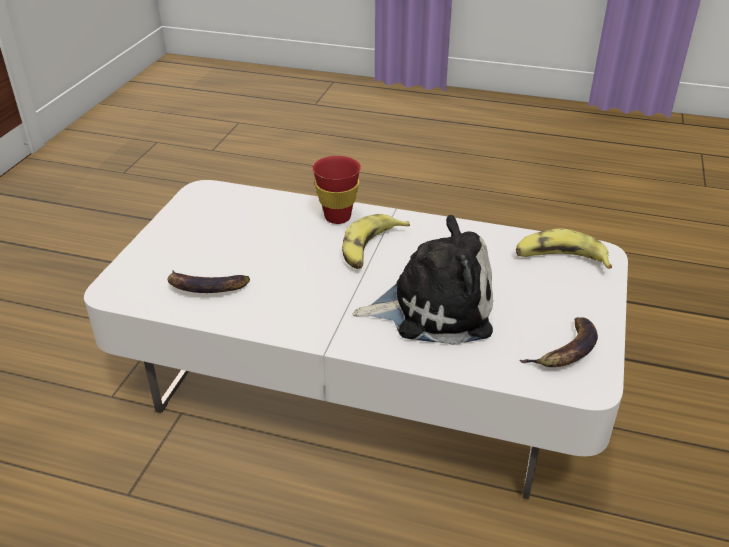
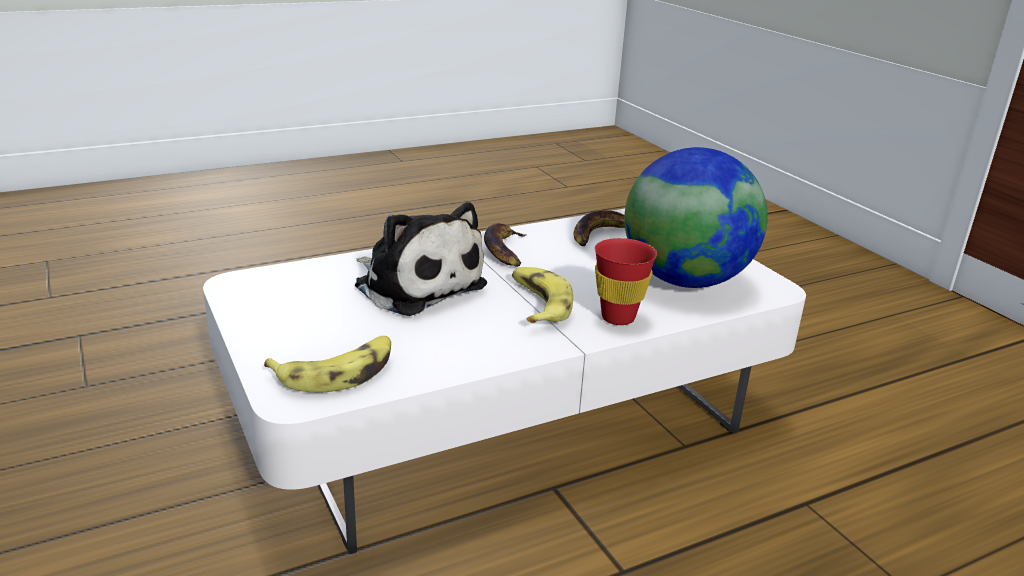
camera: 135 degrees right, 10 degrees down
(241, 221) = (685, 280): none -> globe
(433, 307) = (416, 284): plush toy -> plush toy turned 90 degrees counterclockwise
(566, 351) = (270, 297): banana -> banana (505, 250)

